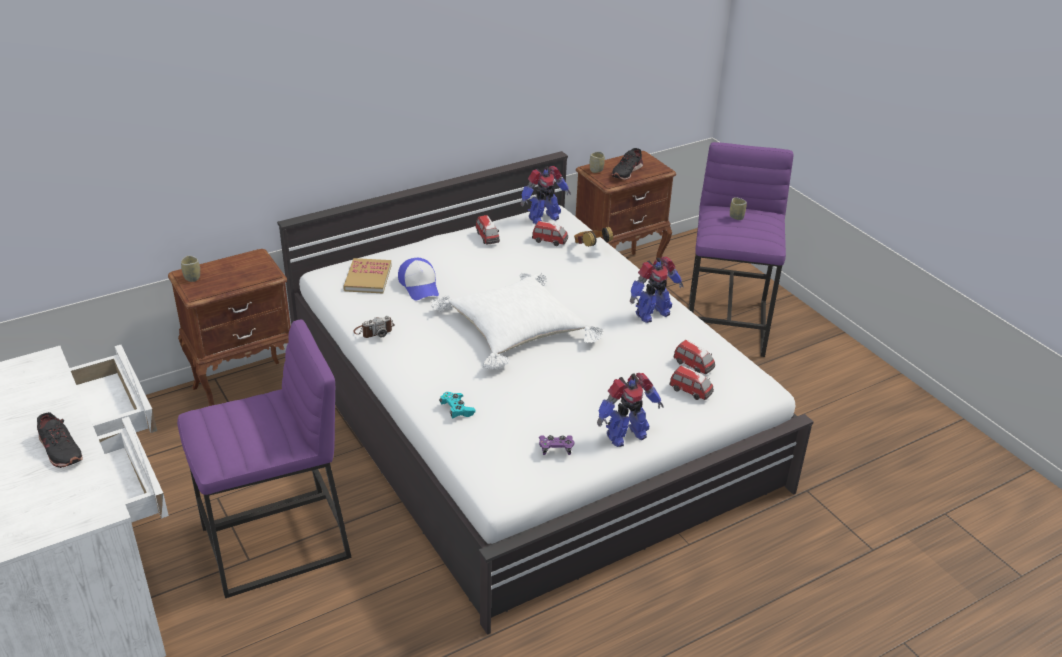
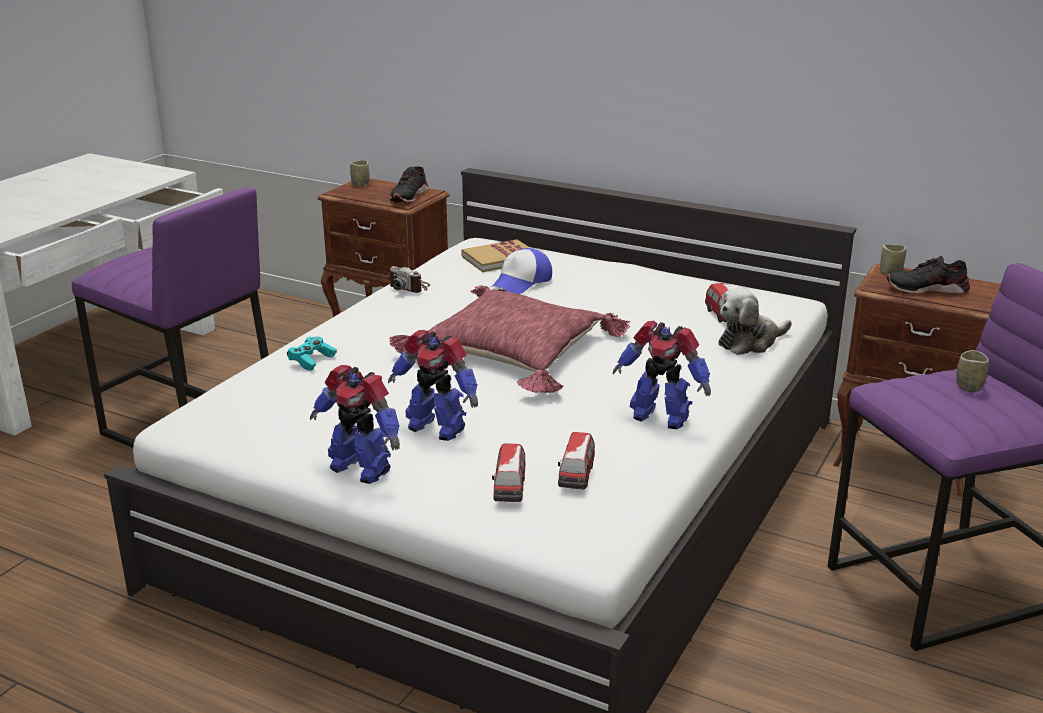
camera: 60 degrees right, 10 degrees down
(59, 449) = (51, 209): black shoe -> black shoe (408, 196)
(488, 238) = (670, 286): toy car -> none
(515, 326) = (513, 346): white pillow -> red pillow
(543, 218) = (768, 299): toy robot -> toy robot (436, 427)
(556, 449) = (287, 431): purple game controller -> none
(590, 248) = (750, 342): headphones -> plush toy

